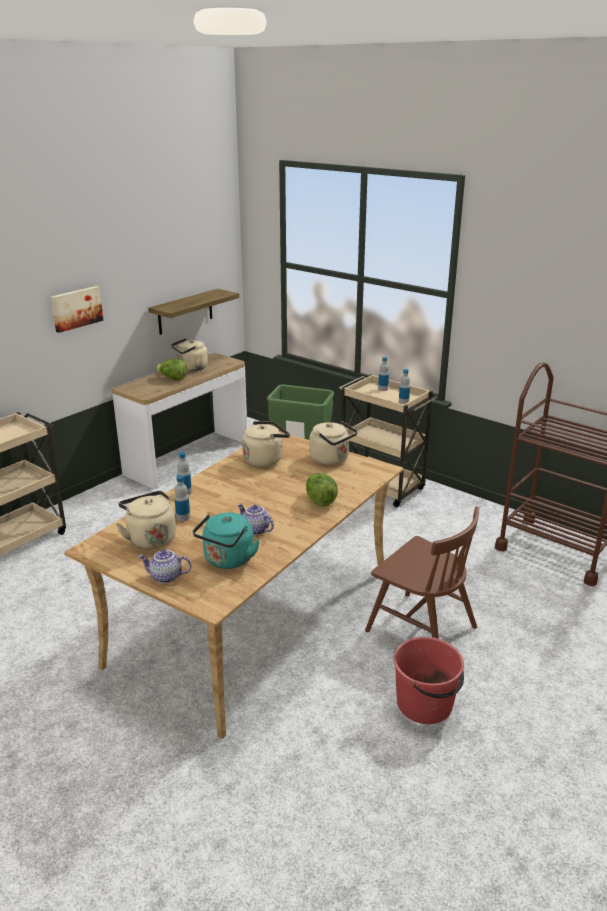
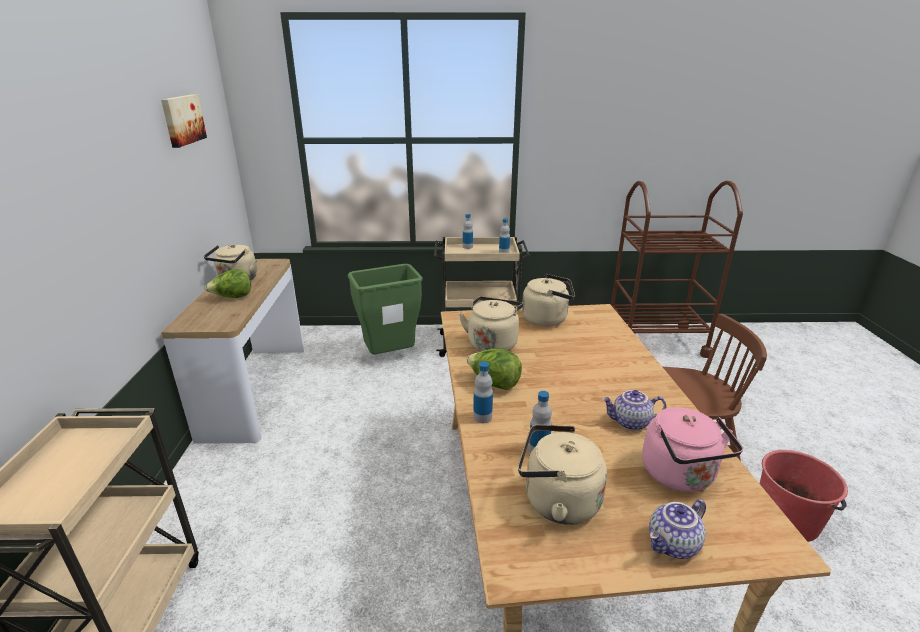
camera: 40 degrees left, 0 degrees up
(76, 308) = (94, 220): picture -> picture (182, 120)
(185, 312) = (205, 212): shelf -> none
(227, 560) = (680, 476): turquoise kettle -> pink kettle
(320, 500) = (617, 361): lettuce -> lettuce (494, 383)

